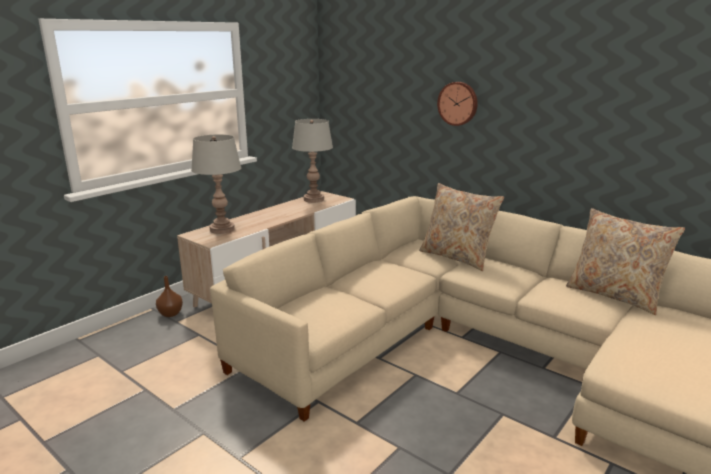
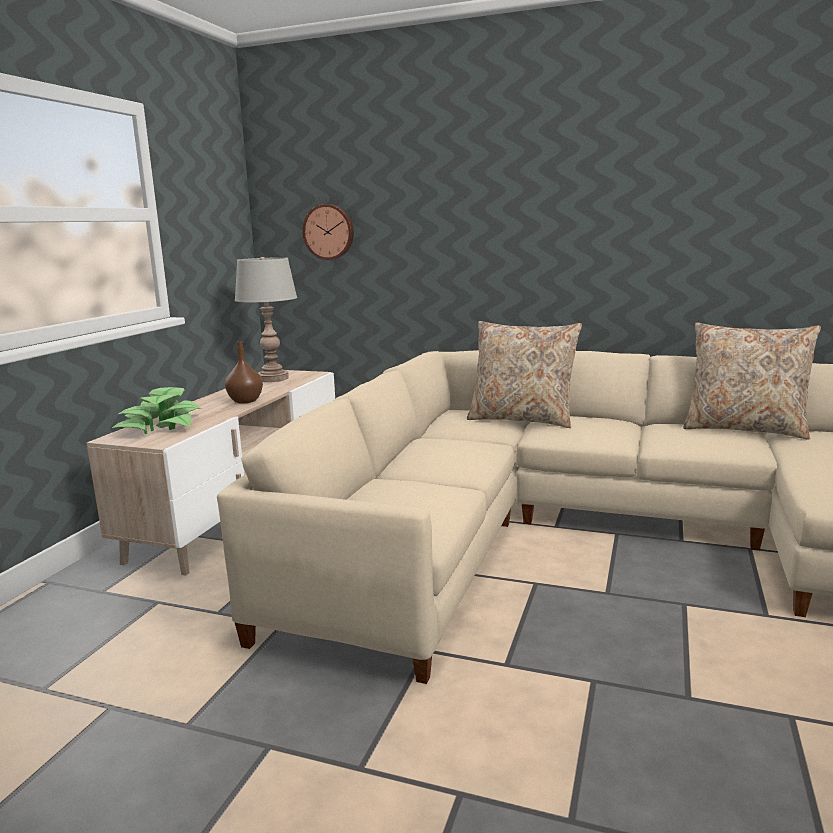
camera: 20 degrees left, 5 degrees down
(171, 314) = (86, 582): brown vase -> brown vase (246, 401)
(222, 229) = (161, 426): grey table lamp -> potted plant
(458, 103) = (478, 217): wall clock -> wall clock (329, 232)

